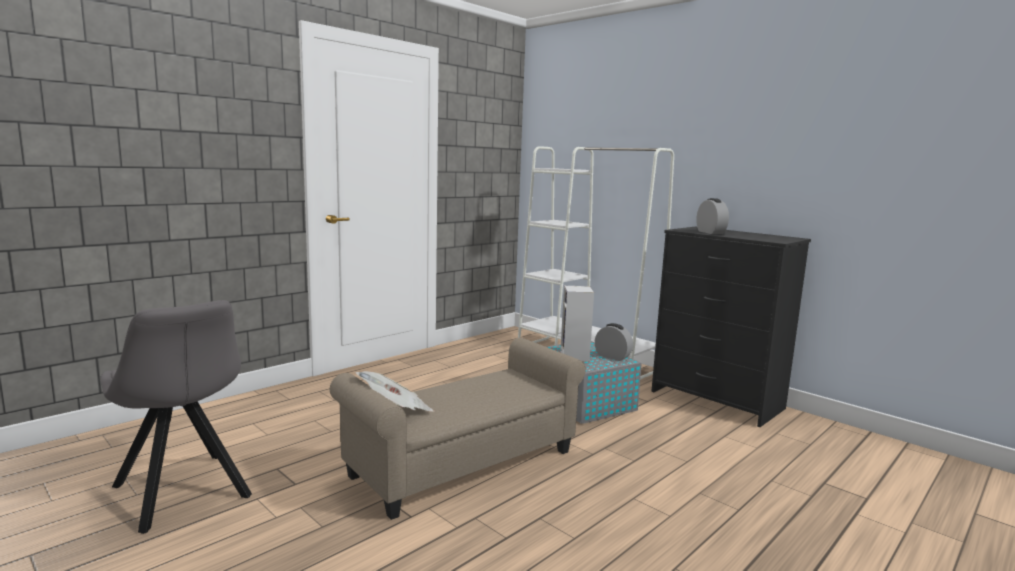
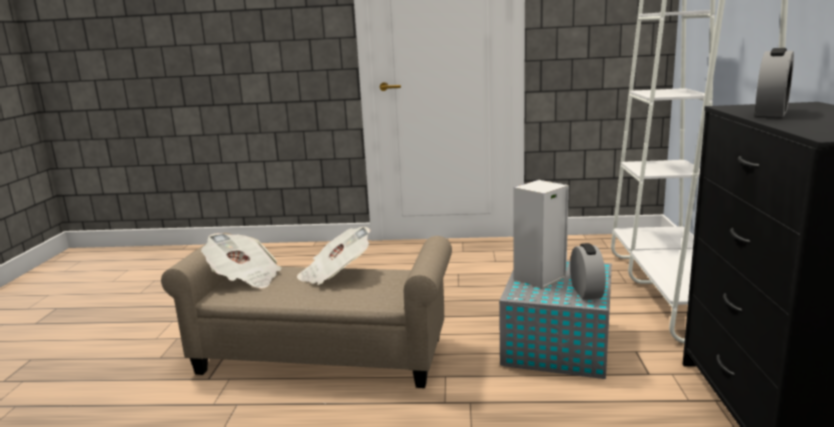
camera: 50 degrees right, 5 degrees up
(183, 491) = (157, 300): grey chair -> none
(462, 387) = (335, 274): none -> newspaper

